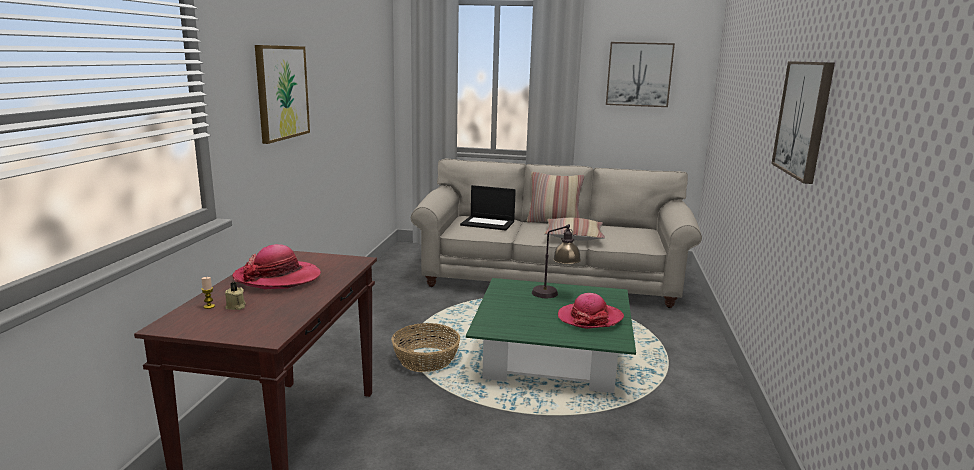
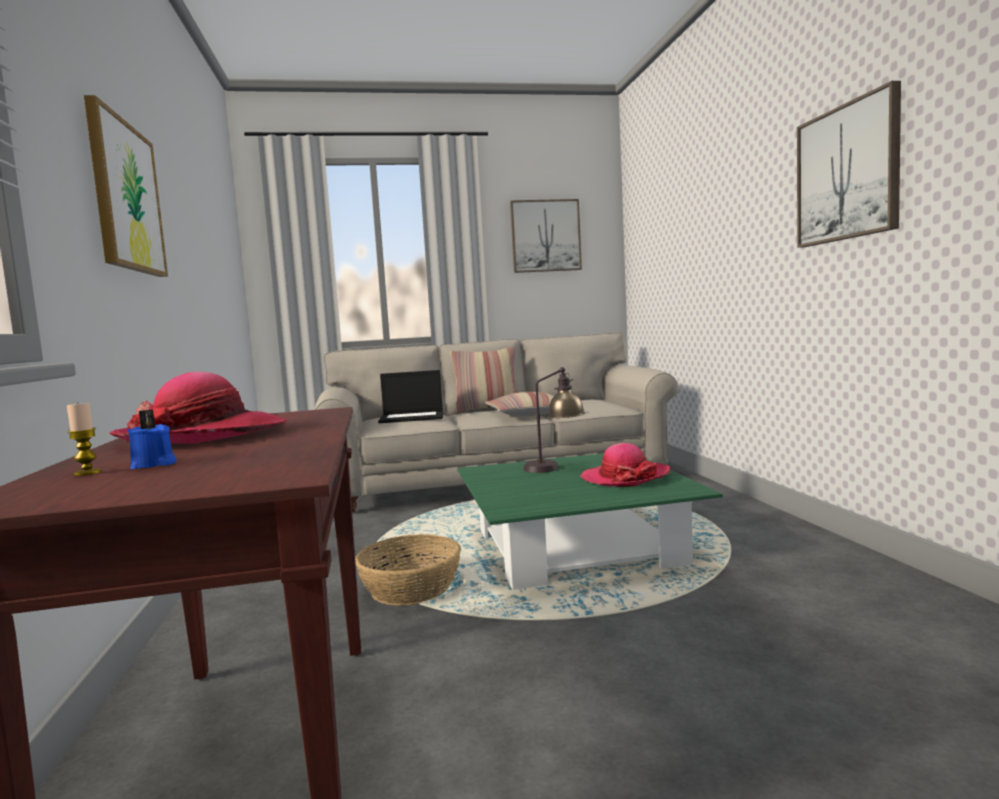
camera: 20 degrees left, 10 degrees down
(236, 306) = (154, 464): beige candle -> blue candle

